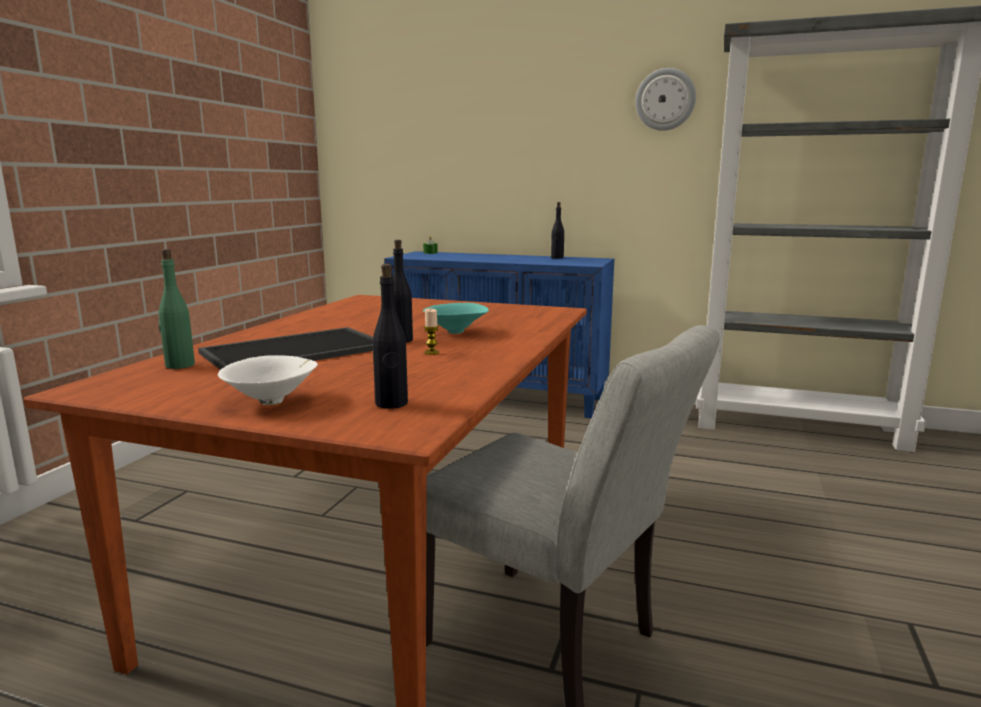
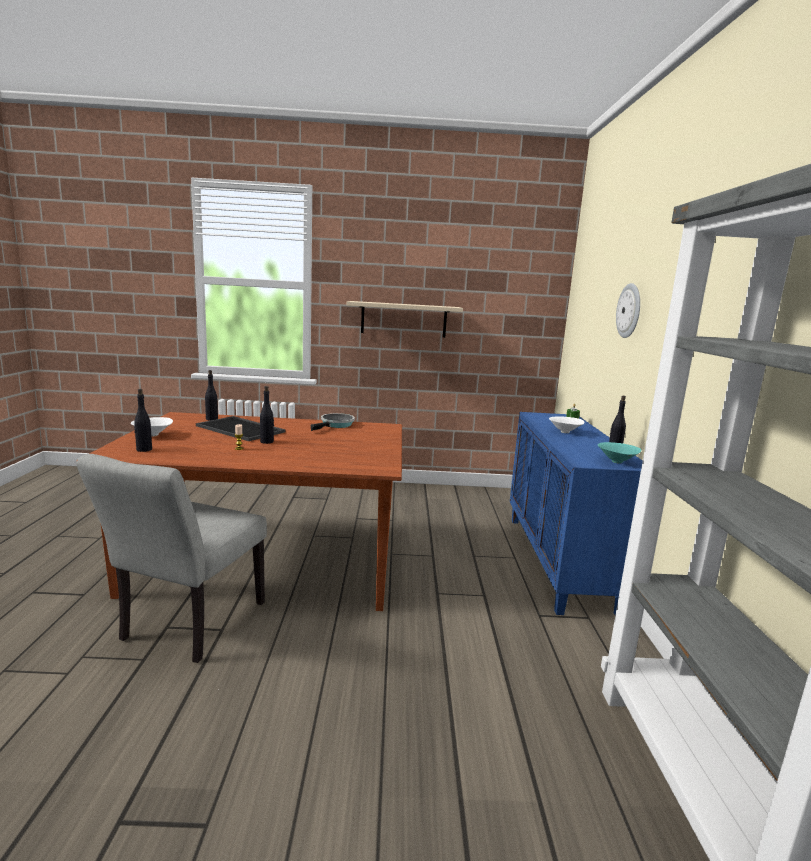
camera: 70 degrees right, 0 degrees up
(159, 149) = (403, 319): none -> beige shelf
(179, 365) = (212, 419): green bottle -> black bottle
(332, 313) = (336, 425): none -> frying pan
(457, 332) = (292, 449): turquoise bowl -> turquoise bowl (617, 462)
(486, 258) = (565, 432): none -> white bowl
(665, 99) = (728, 294): wall clock -> wall clock (629, 311)

